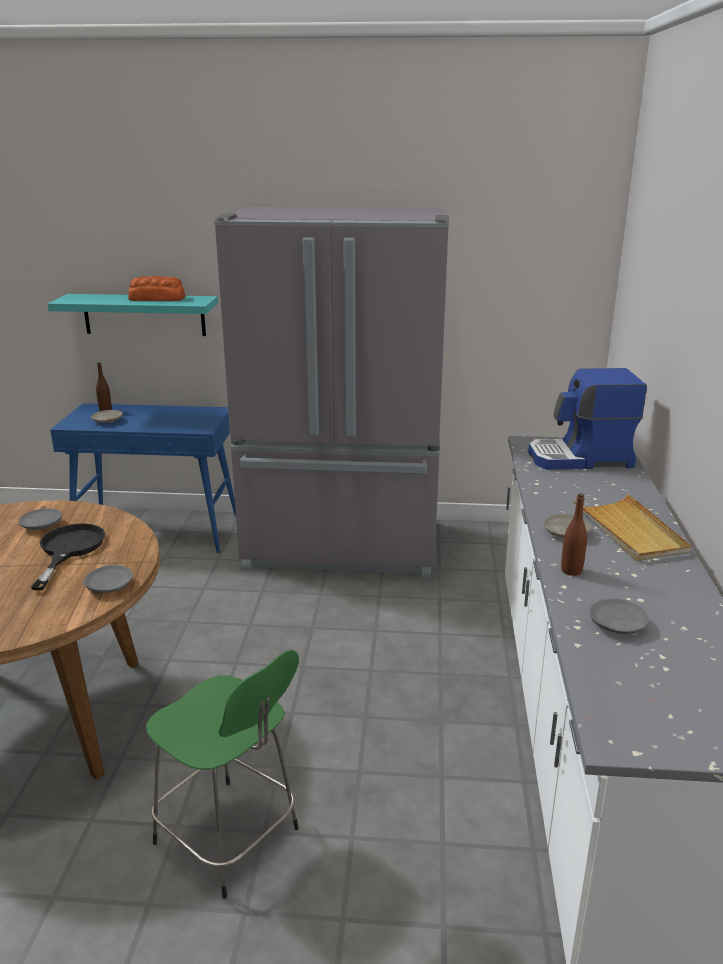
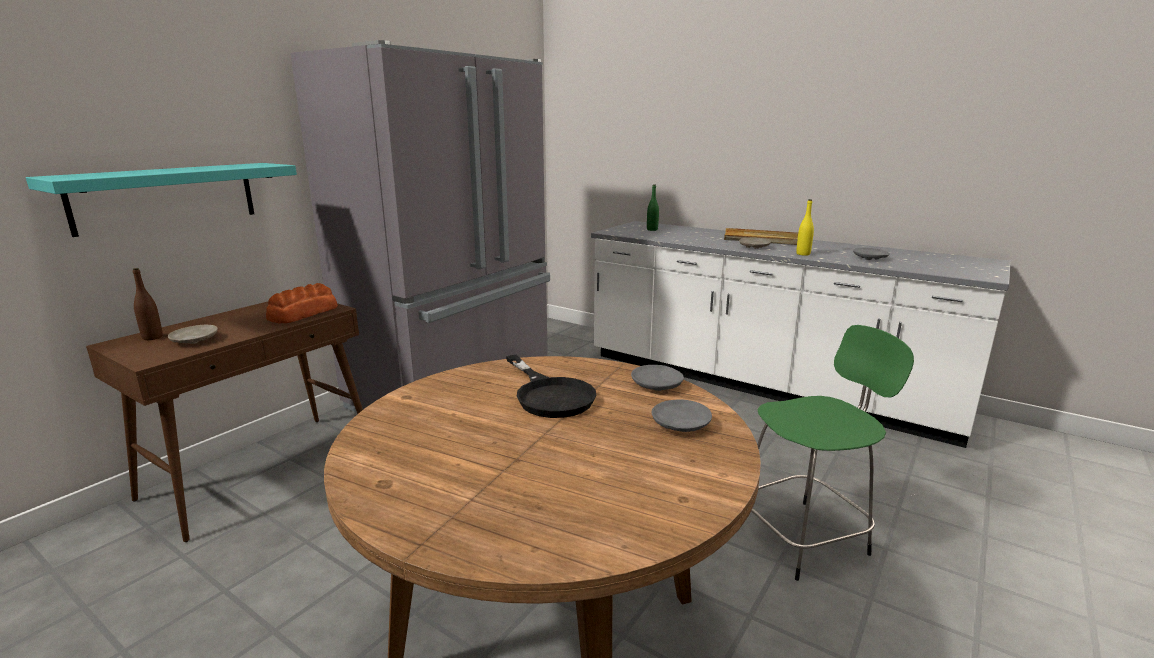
camera: 60 degrees left, 5 degrees down
(41, 525) = (460, 402): grey plate -> grey plate (680, 424)
(68, 550) = (549, 394): black frying pan -> black frying pan turned 150 degrees counterclockwise
(156, 299) = (204, 167): bread -> bread (302, 313)
(158, 530) = (263, 471): blue console table -> brown console table
(571, 571) = (803, 254): brown bottle -> yellow bottle
(580, 459) = (652, 230): coffee machine -> green bottle

